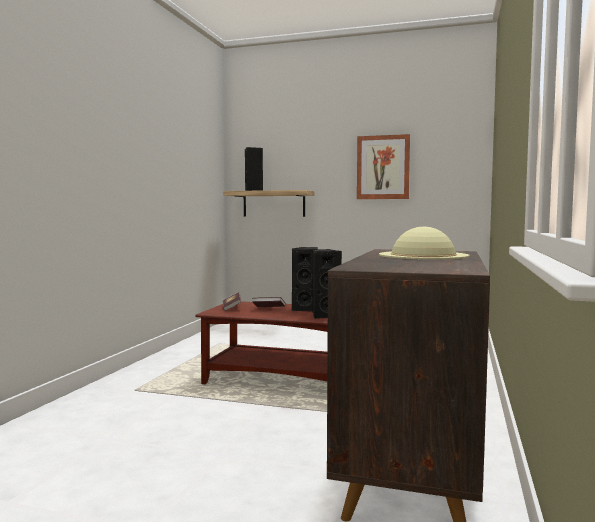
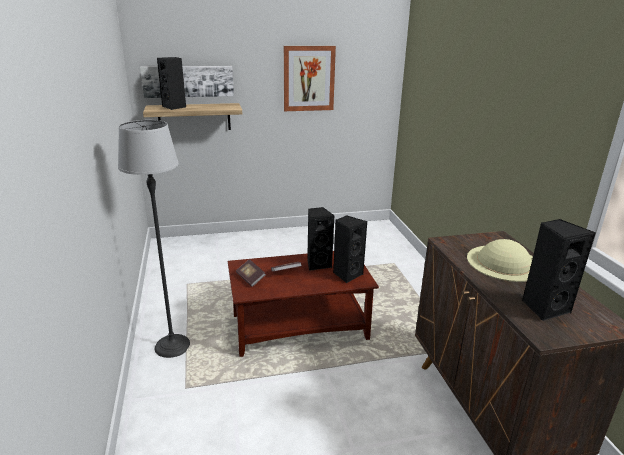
camera: 30 degrees left, 20 degrees up
(159, 369) = (172, 345): none -> floor lamp
(271, 171) = (188, 81): none -> picture
(399, 263) = (544, 307): none -> black speaker

